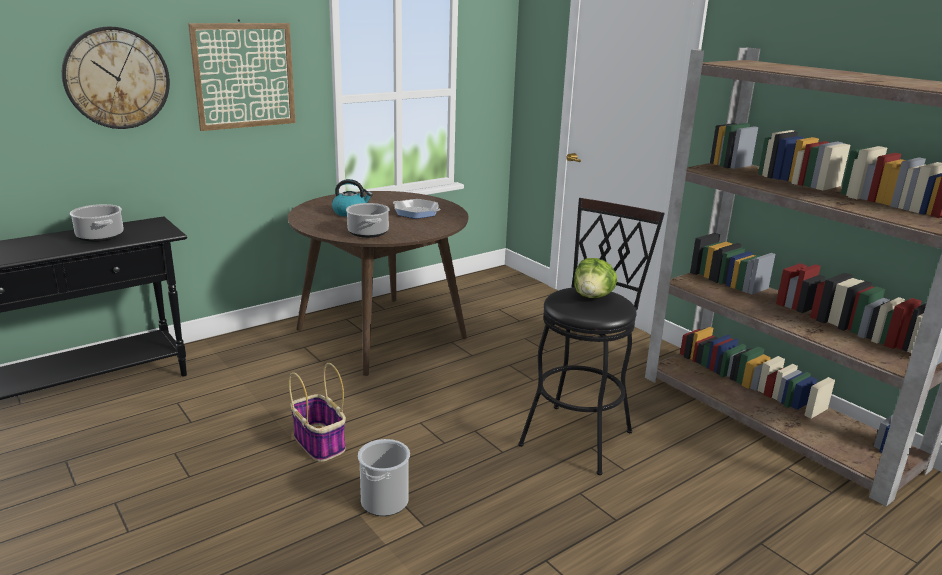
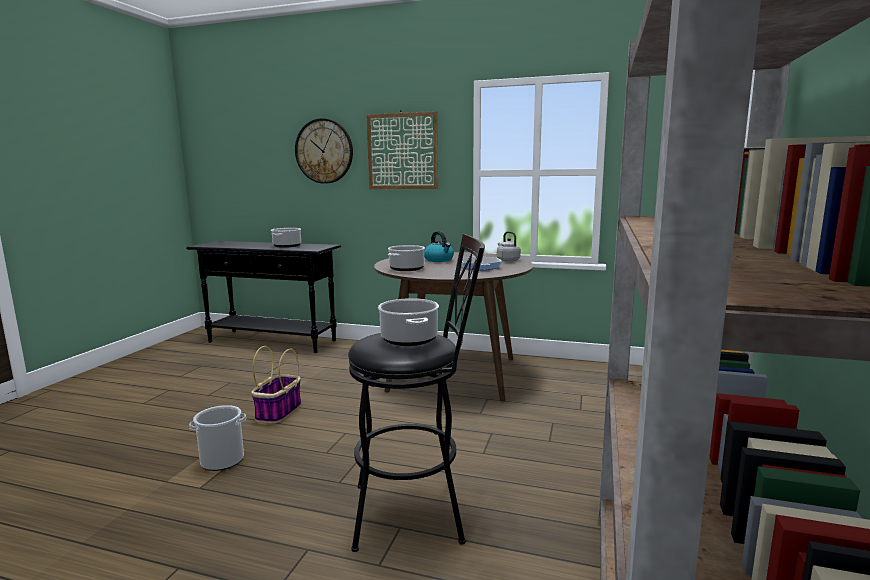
camera: 55 degrees right, 10 degrees down
(408, 198) = (507, 260): none -> grey kettle
(593, 297) = (409, 339): lettuce -> cooking pot

